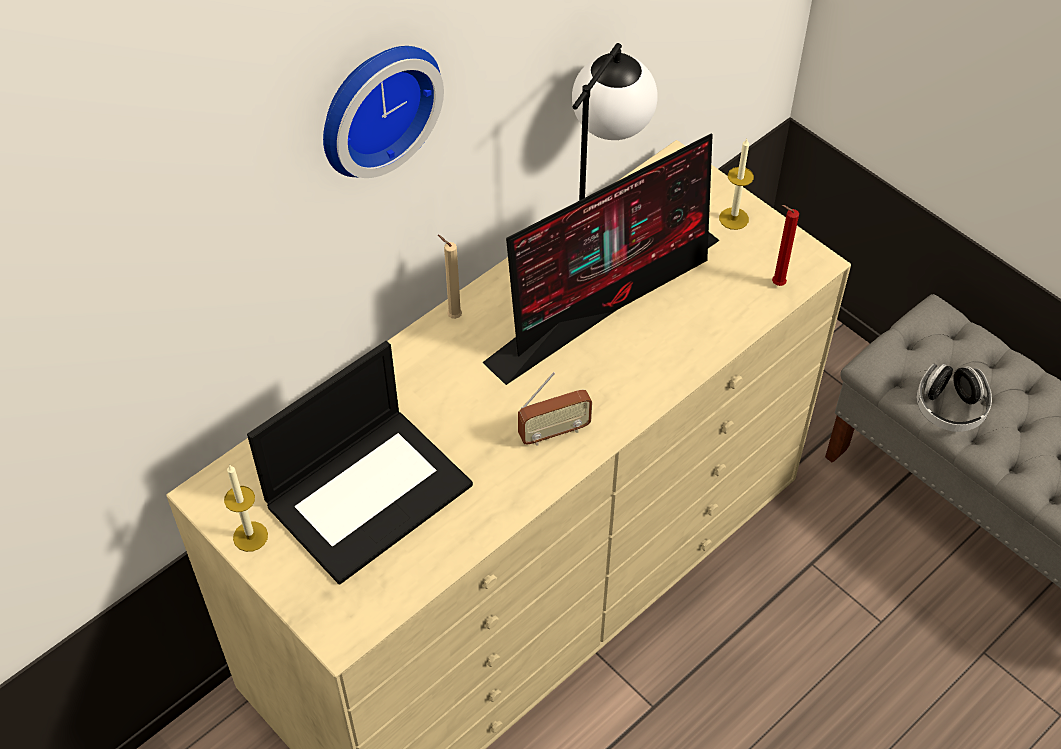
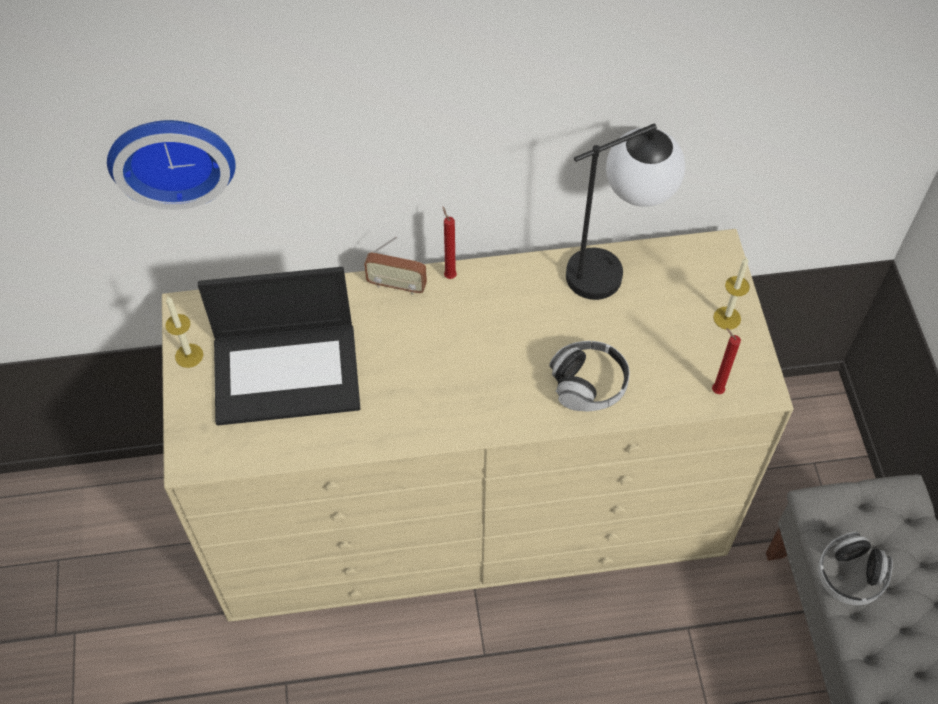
camera: 35 degrees right, 5 degrees up
(374, 105) = (398, 81): wall clock -> wall clock (171, 155)
(452, 316) = (449, 275): beige candle -> red candle
(554, 432) = (449, 405): radio -> radio (397, 285)
(608, 298) = (574, 326): monitor -> none
(664, 341) = (588, 385): none -> headphones

